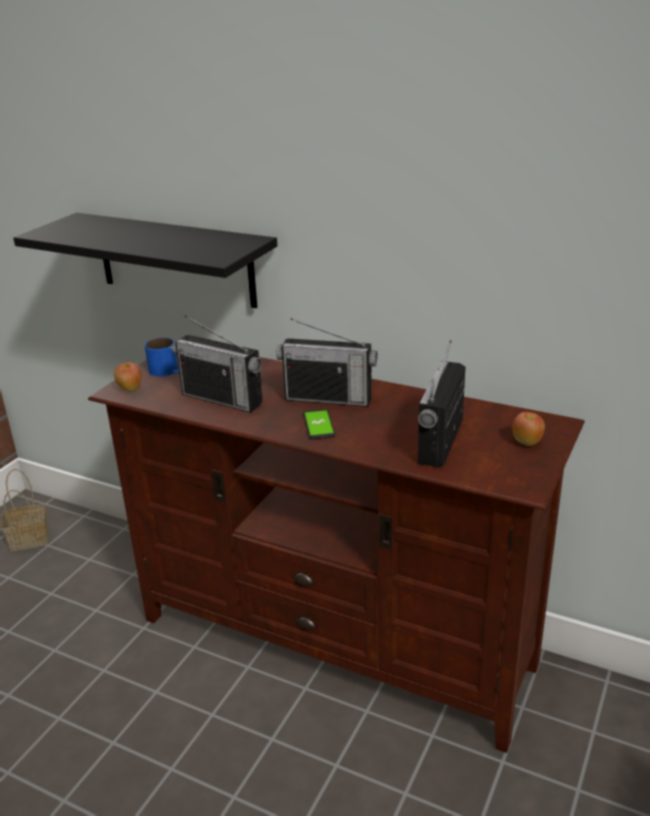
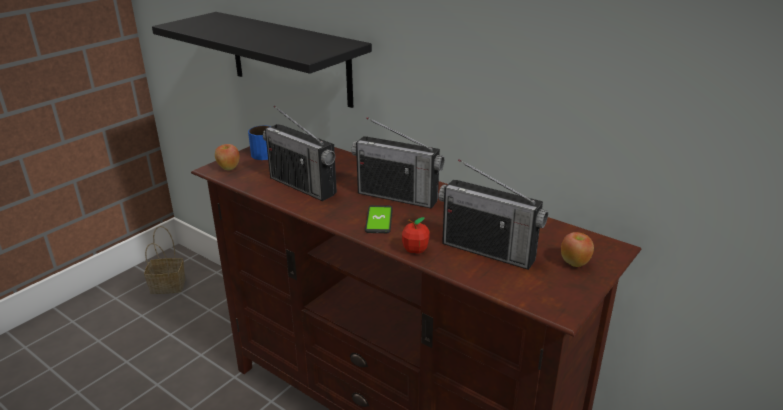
camera: 10 degrees right, 0 degrees up
(368, 450) = (415, 250): none -> apple
(440, 441) = (488, 251): radio -> radio turned 90 degrees counterclockwise

